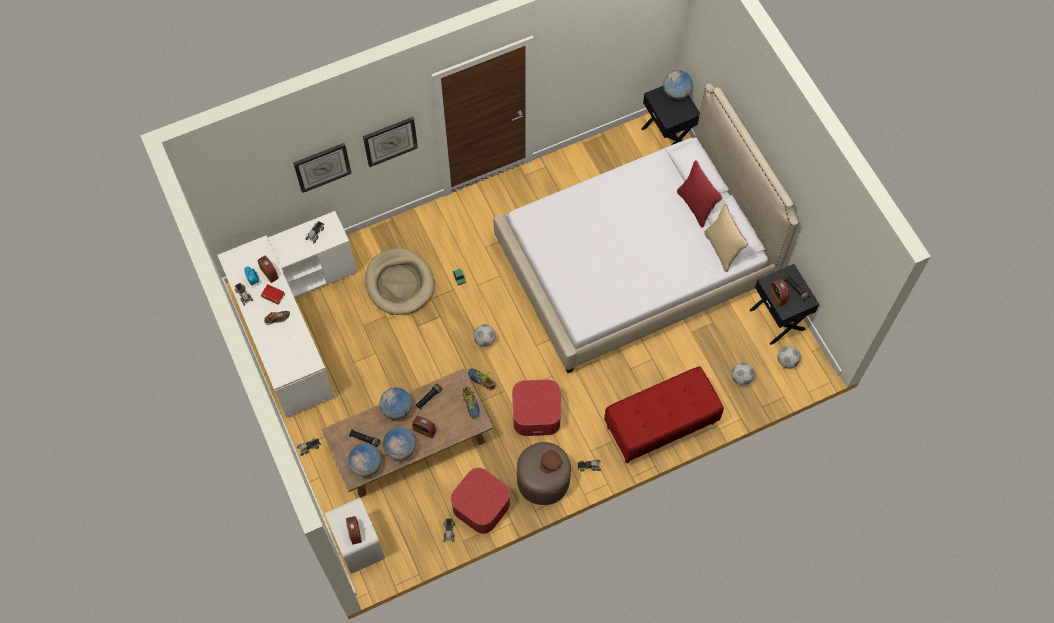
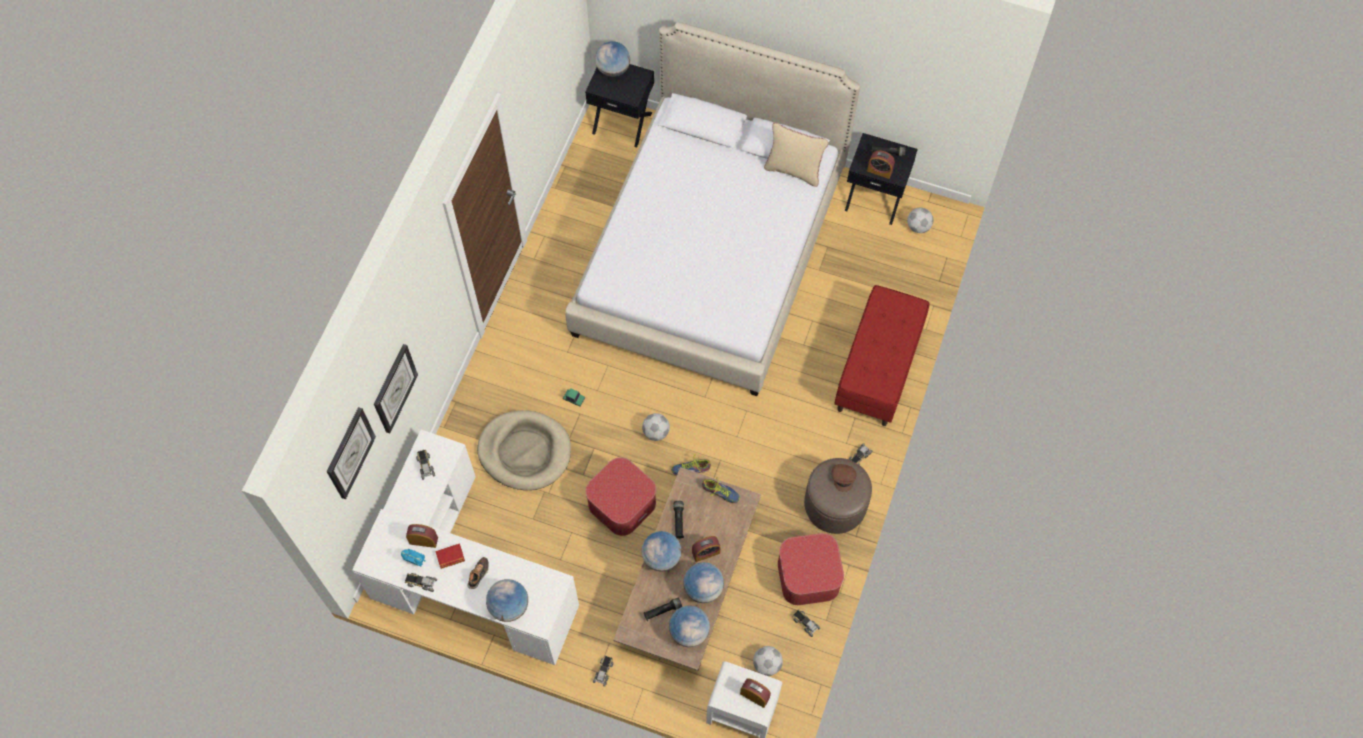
camera: 45 degrees left, 0 degrees up
(274, 351) = (509, 606): none -> globe
(390, 141) = (433, 310): wall clock -> wall clock (349, 453)
(536, 413) = (768, 454): ottoman -> ottoman (622, 503)
(696, 206) = (733, 152): red pillow -> none
(741, 378) = (898, 272): football -> football (766, 664)

